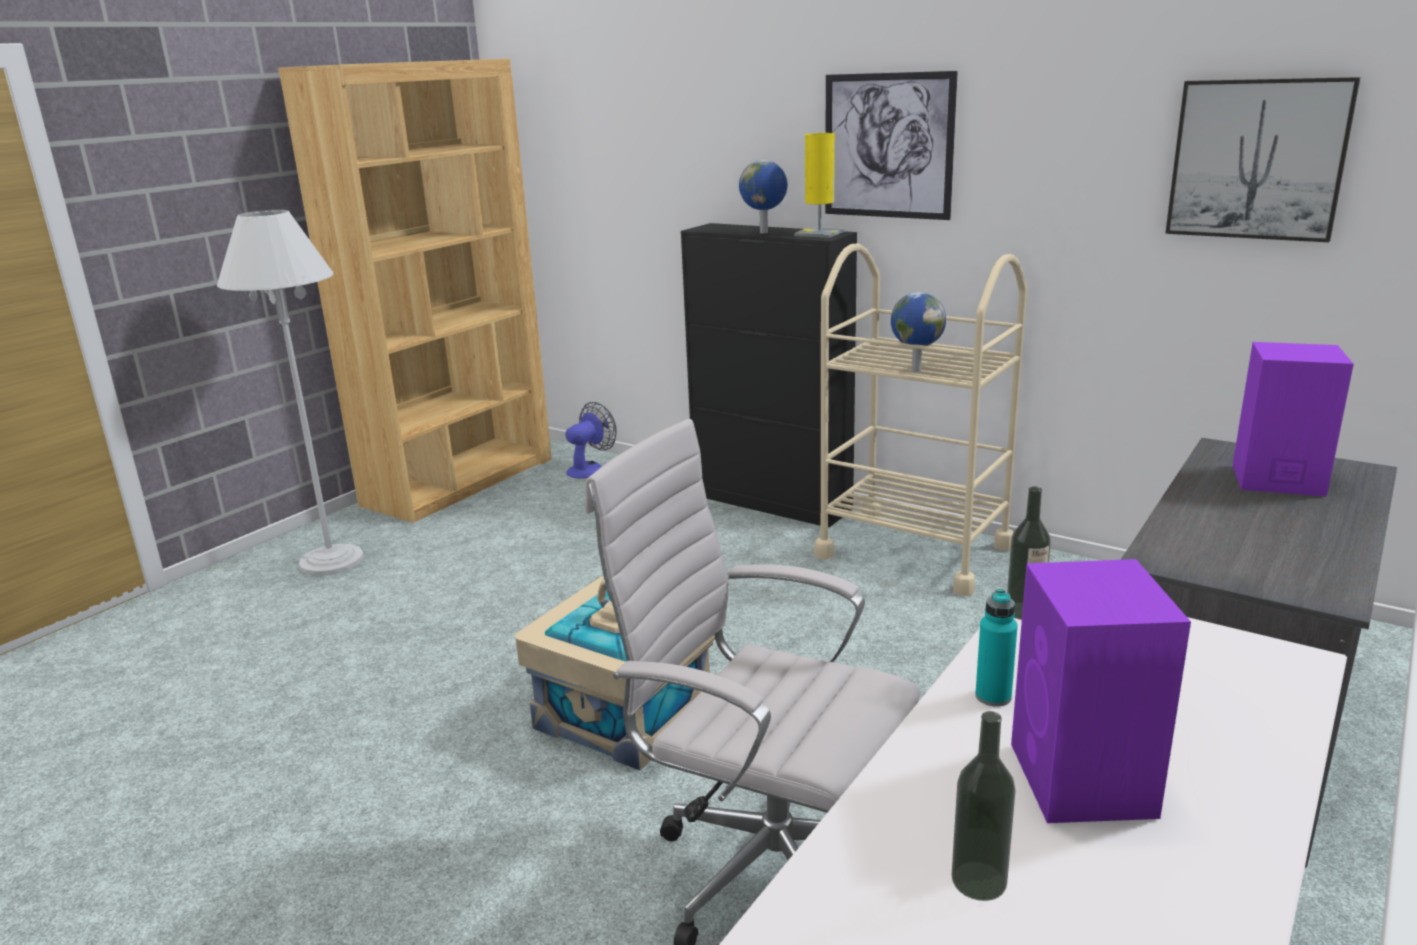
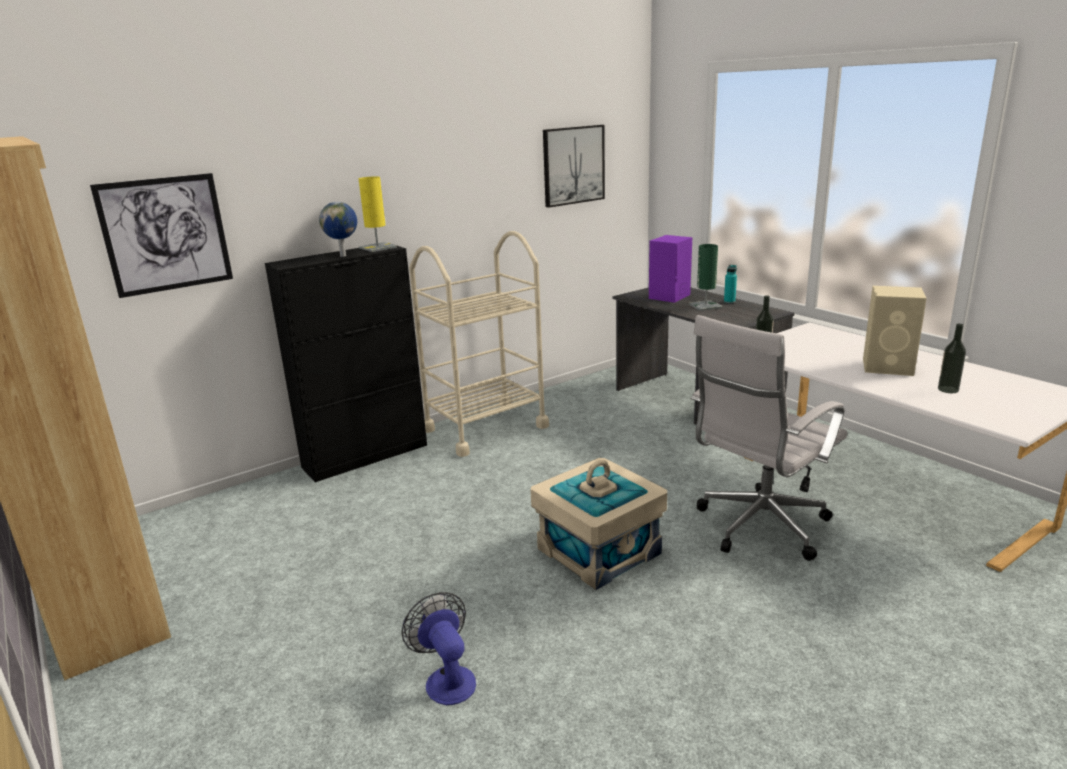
camera: 70 degrees left, 0 degrees up
(332, 561) = (197, 701): white floor lamp -> none
(590, 469) = (193, 520): fan -> fan (446, 678)
(888, 146) = (396, 182): picture -> picture (165, 234)
(915, 370) = (497, 310): globe -> none
(993, 696) = (830, 369): turquoise bottle -> turquoise bottle (729, 301)
(1083, 782) = (889, 367): purple speaker -> beige speaker
(1260, 519) = (705, 306): none -> green table lamp

